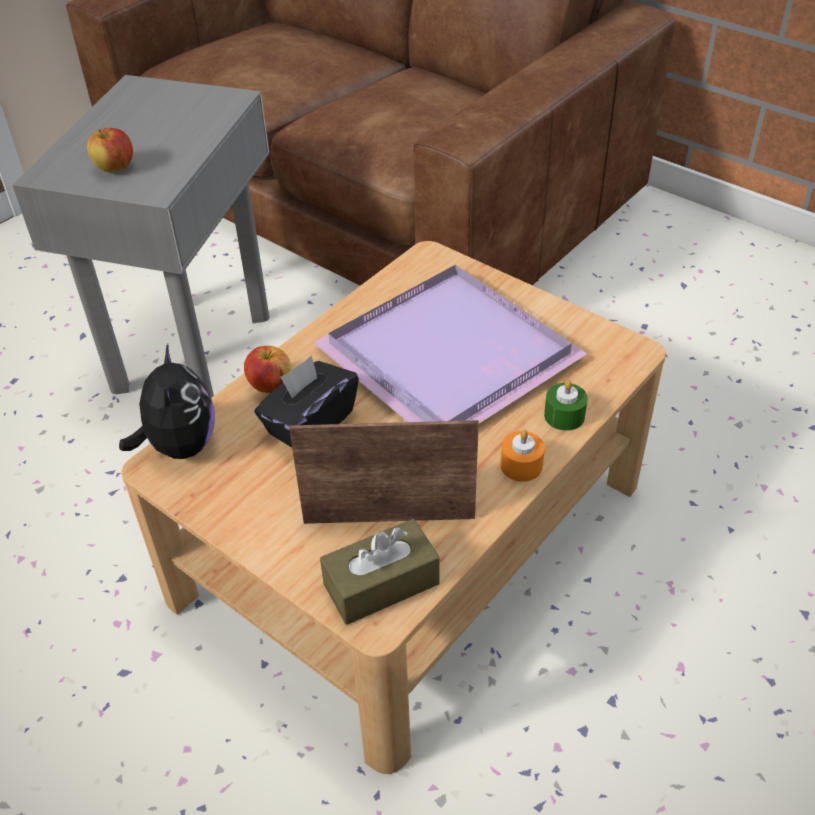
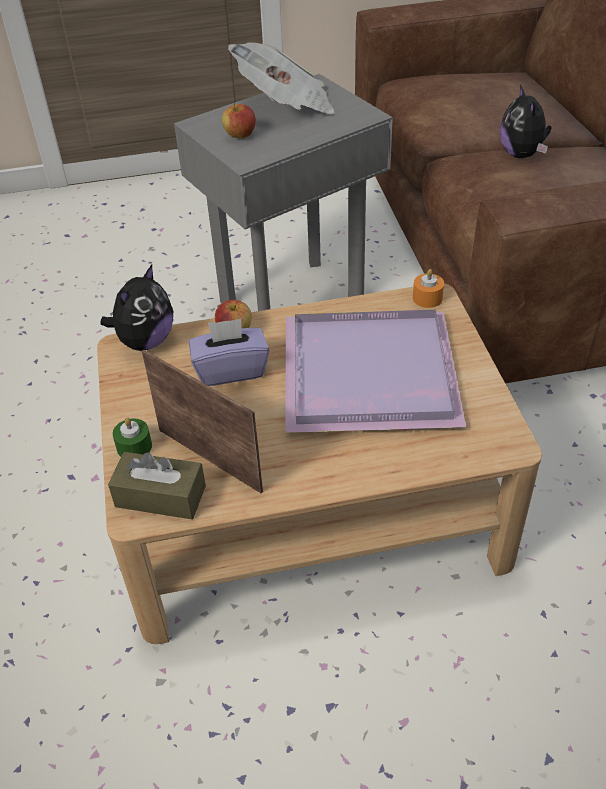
camera: 40 degrees right, 0 degrees up
(128, 118) = (286, 105): none -> newspaper
(310, 423) = (231, 370): black tissue box -> purple tissue box
(366, 96) = (522, 154): none -> plush toy
(521, 465) = (331, 478): orange candle -> orange candle (427, 298)
(564, 416) = (401, 462): green candle -> green candle (134, 447)

